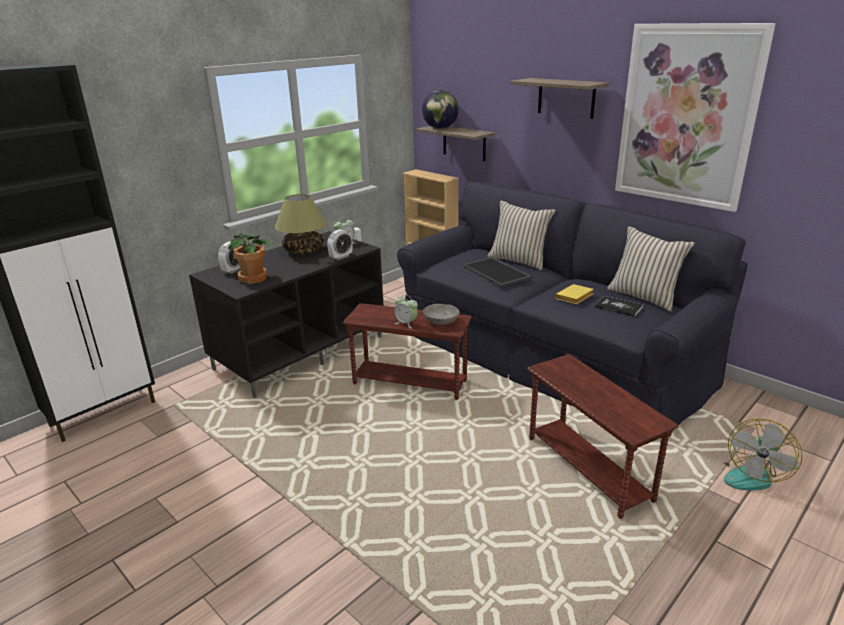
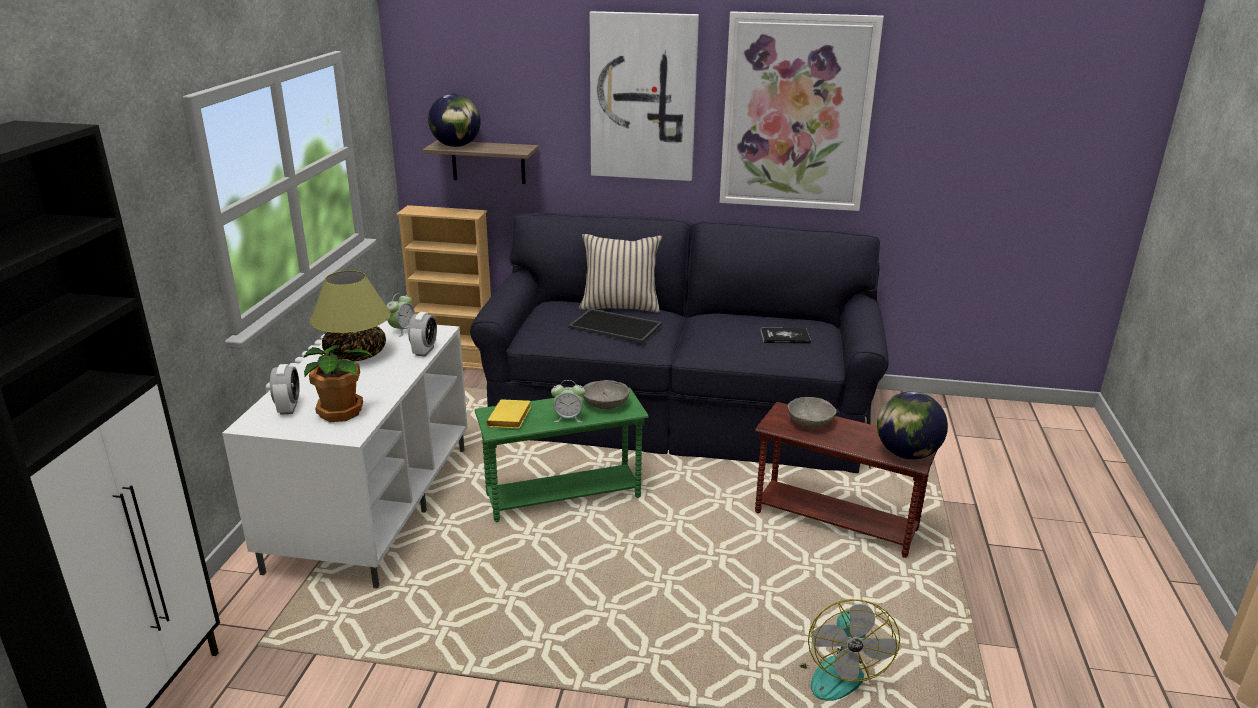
camera: 35 degrees left, 0 degrees up
(300, 352) = (371, 505): black tv stand -> white tv stand
(409, 382) = (563, 496): brown side table -> green side table
(566, 98) = (643, 97): shelf -> picture
(574, 298) = (733, 337): yellow book -> yellow book (510, 419)
(576, 375) = (810, 422): none -> grey bowl
(632, 424) = (906, 454): none -> globe
(644, 297) = (791, 319): beige pillow -> none
(750, 474) = (959, 474): fan -> fan (834, 669)

